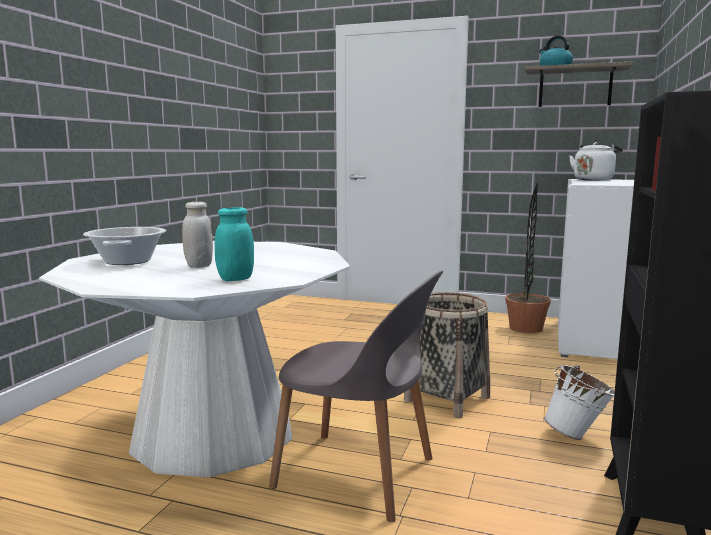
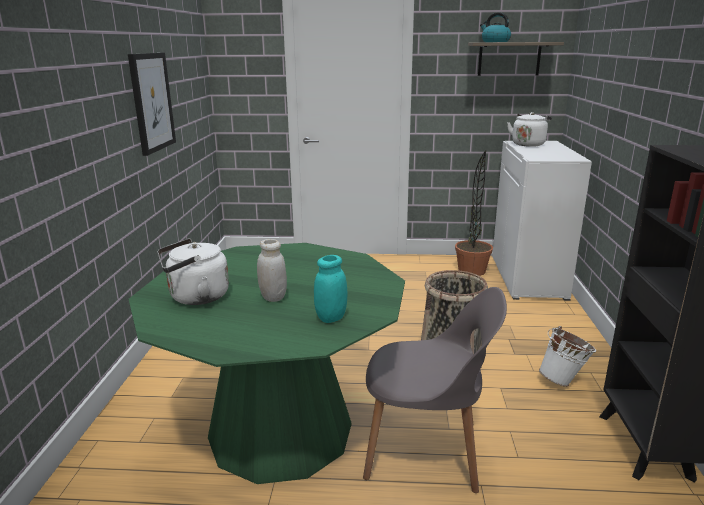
camera: 15 degrees left, 10 degrees up
(127, 261) = (195, 297): cooking pot -> white kettle
(178, 115) = (151, 102): none -> picture
(213, 433) = (280, 430): white dining table -> green dining table

